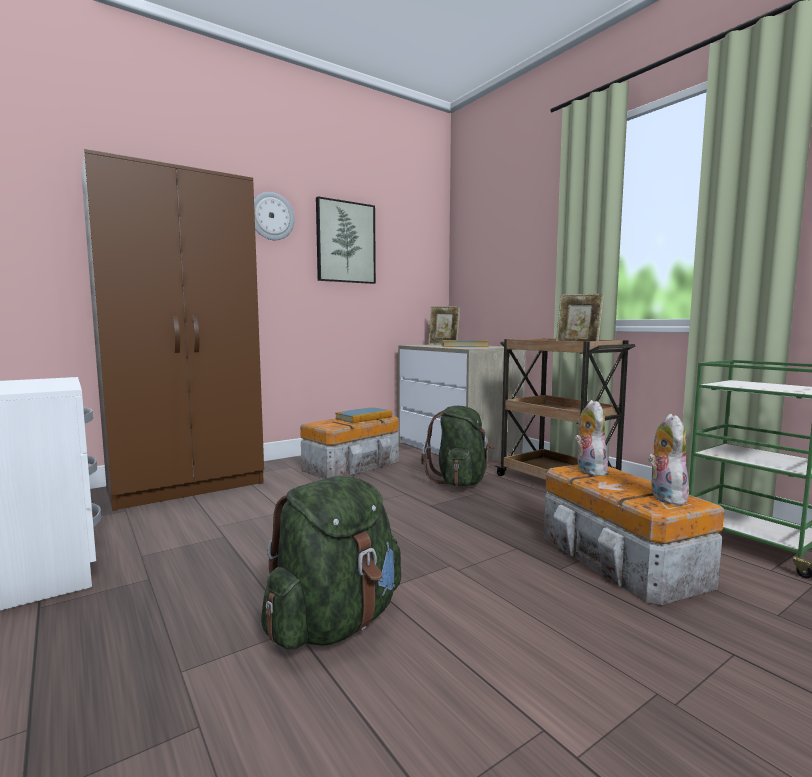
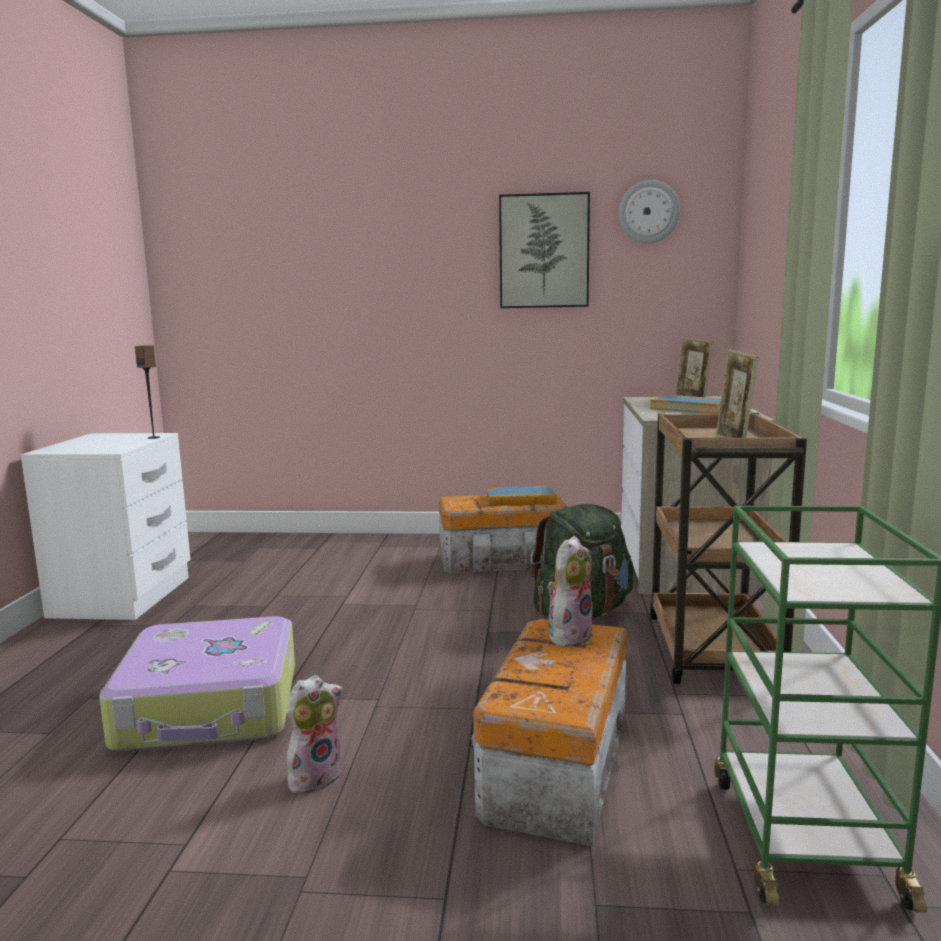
camera: 40 degrees right, 5 degrees up
(65, 380) = (154, 437): none -> speaker
(188, 486) = (320, 547): brown wardrobe -> none
(271, 216) = (439, 231): wall clock -> wall clock (648, 212)
(335, 623) = (211, 707): green backpack -> suitcase
(664, 497) = (551, 693): plush toy -> plush toy (315, 776)

